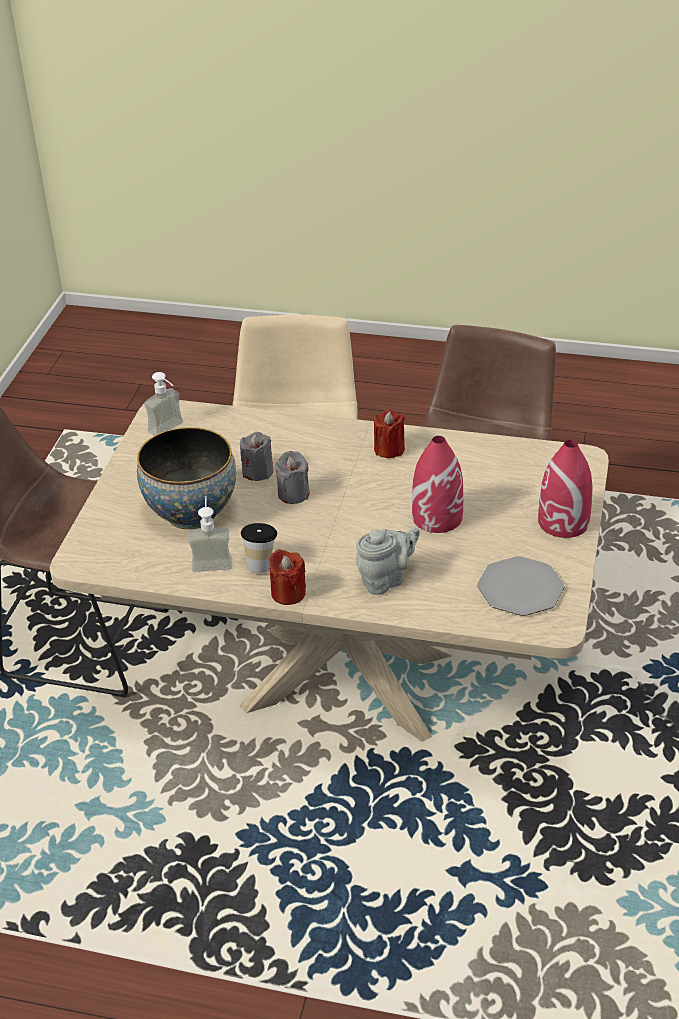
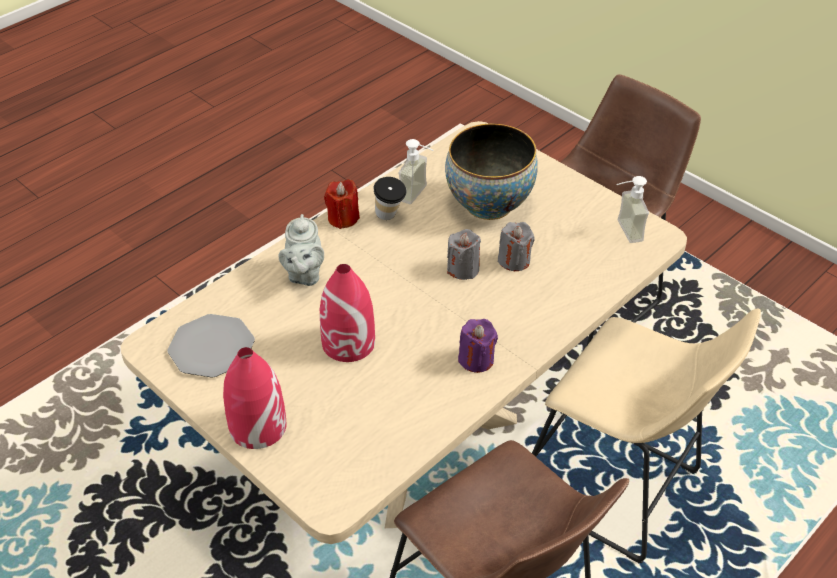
camera: 120 degrees right, 5 degrees up
(389, 449) = (476, 359): red candle -> purple candle

